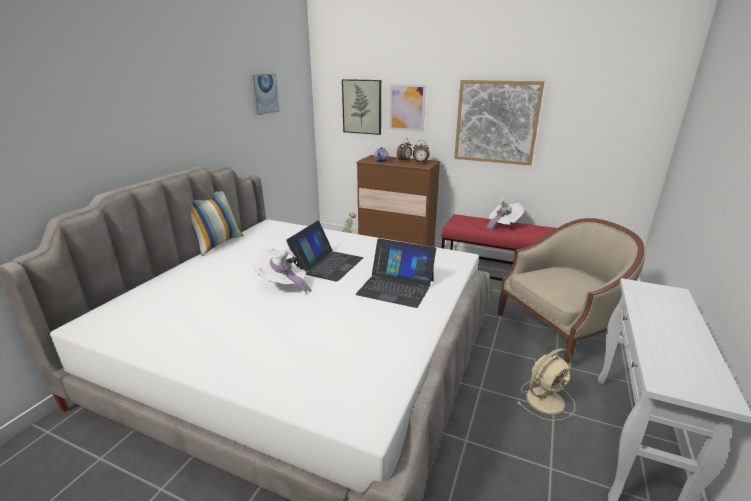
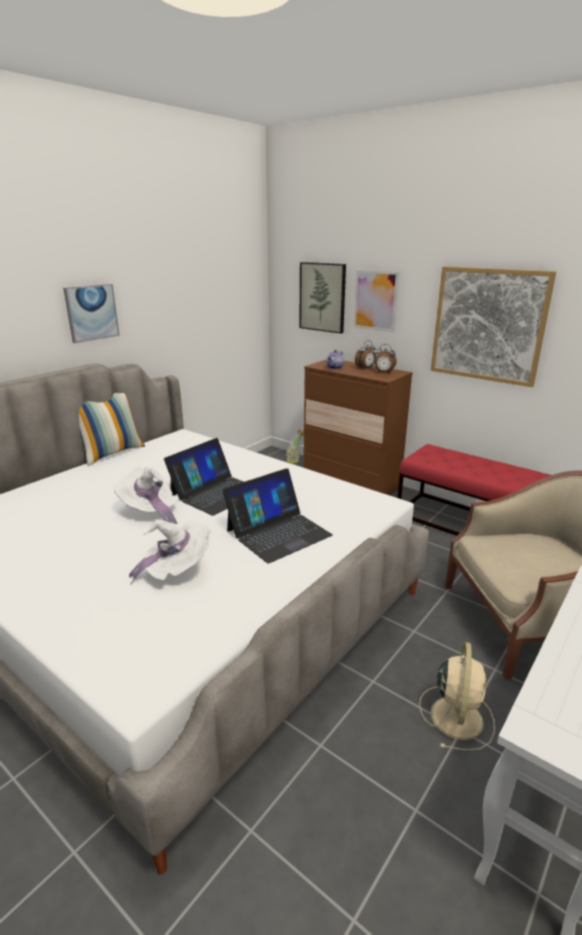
camera: 15 degrees right, 0 degrees up
(264, 94) = (196, 279): picture -> picture (91, 312)
(396, 287) = (278, 532): laptop -> laptop turned 75 degrees counterclockwise
(502, 225) = (485, 465): white hat -> white hat (177, 571)
(546, 399) = (456, 715): beige fan -> beige fan turned 60 degrees counterclockwise

